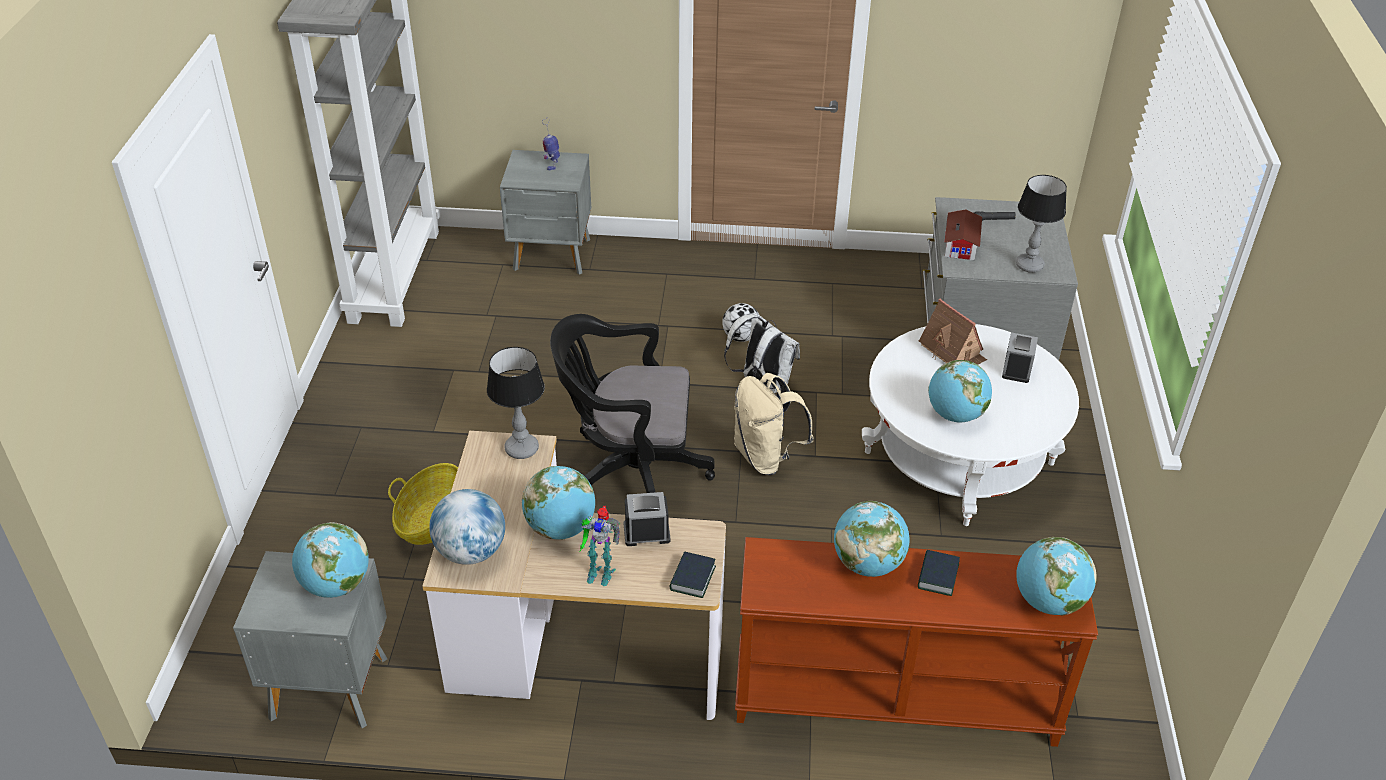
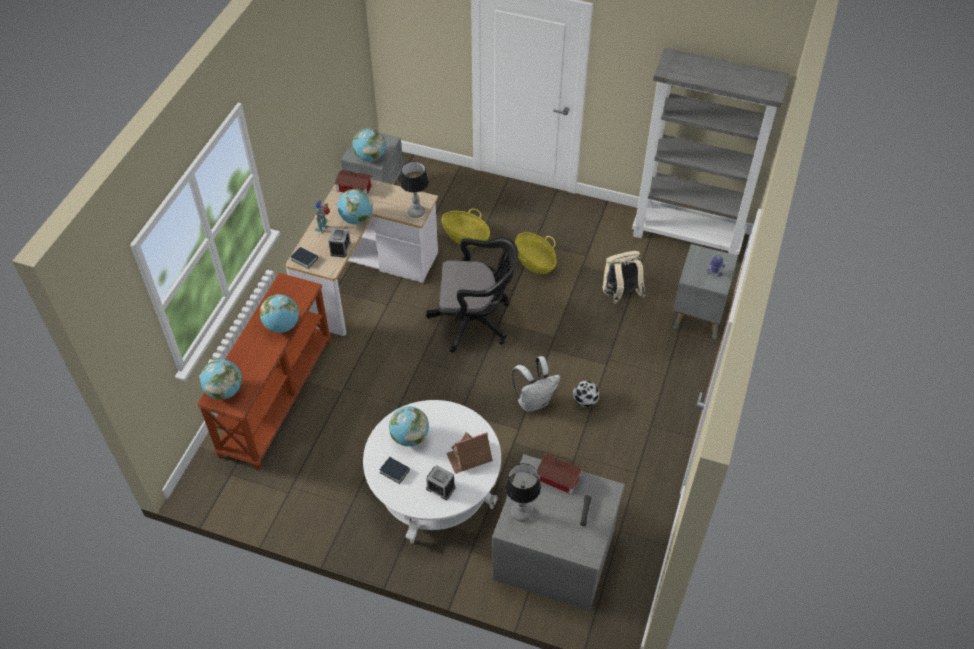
camera: 105 degrees right, 10 degrees up
(471, 552) = (355, 188): globe -> toy house
(478, 424) = (535, 261): none -> basket
(630, 472) = (475, 321): black office chair -> black office chair turned 75 degrees clockwise
(766, 457) = (467, 387): beige backpack -> beige backpack (620, 295)
(937, 576) = (261, 351): book -> book (394, 471)

